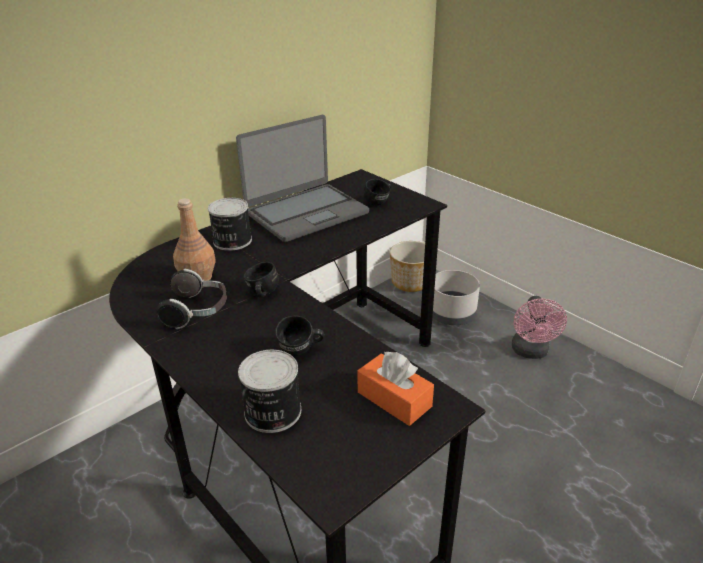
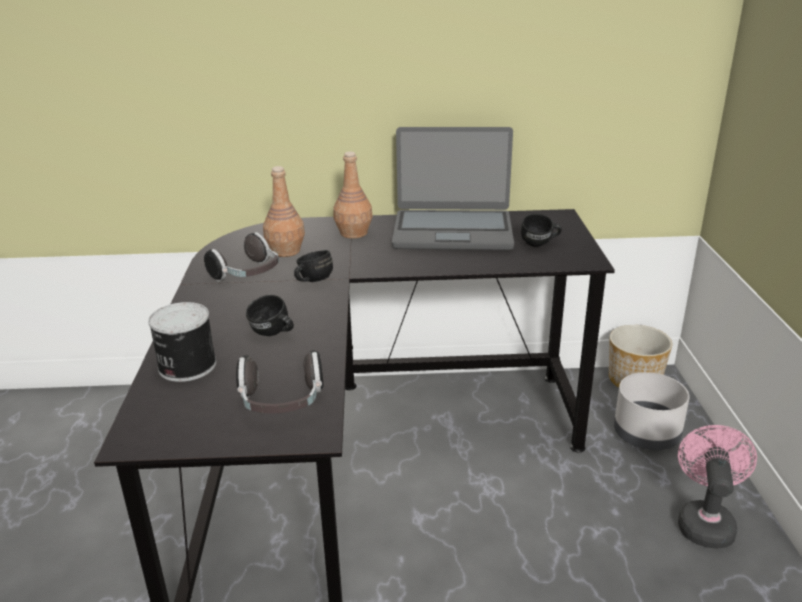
camera: 40 degrees right, 5 degrees down
(231, 241) = (353, 233): can -> brown bottle
(394, 399) = (282, 403): orange tissue box -> headphones
(531, 352) = (705, 521): pink fan -> pink fan turned 150 degrees clockwise

